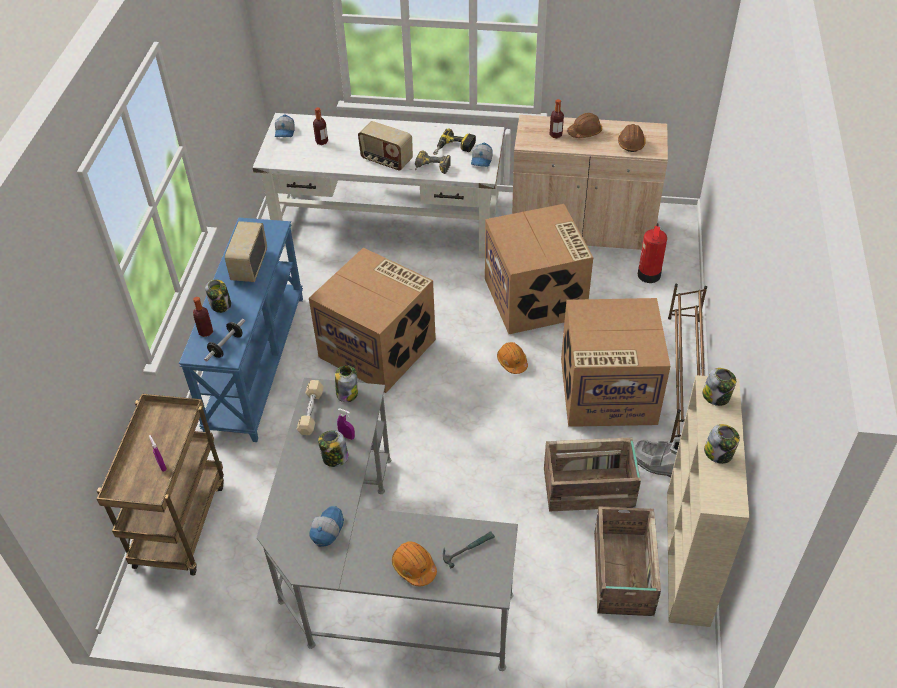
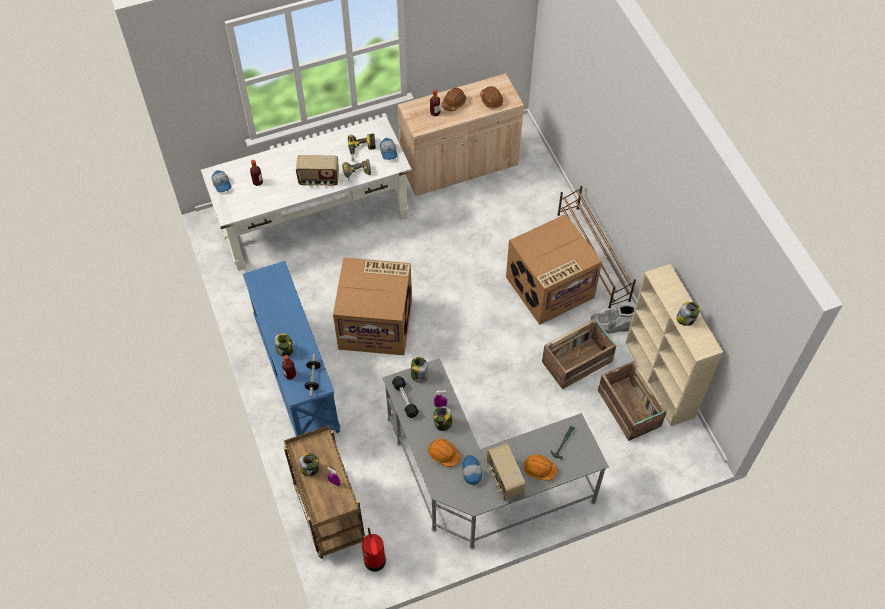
camera: 30 degrees left, 10 degrees up
(249, 266) = (281, 310): radio -> radio (504, 479)
(311, 412) = (405, 399): beige dumbbell -> black dumbbell
(512, 362) = (475, 293): orange hard hat -> orange hard hat (443, 454)
(536, 298) = (461, 236): cardboard box -> none
(649, 275) = (526, 186): fire extinguisher -> fire extinguisher (375, 561)
(716, 396) = (664, 281): jar -> jar (310, 468)

